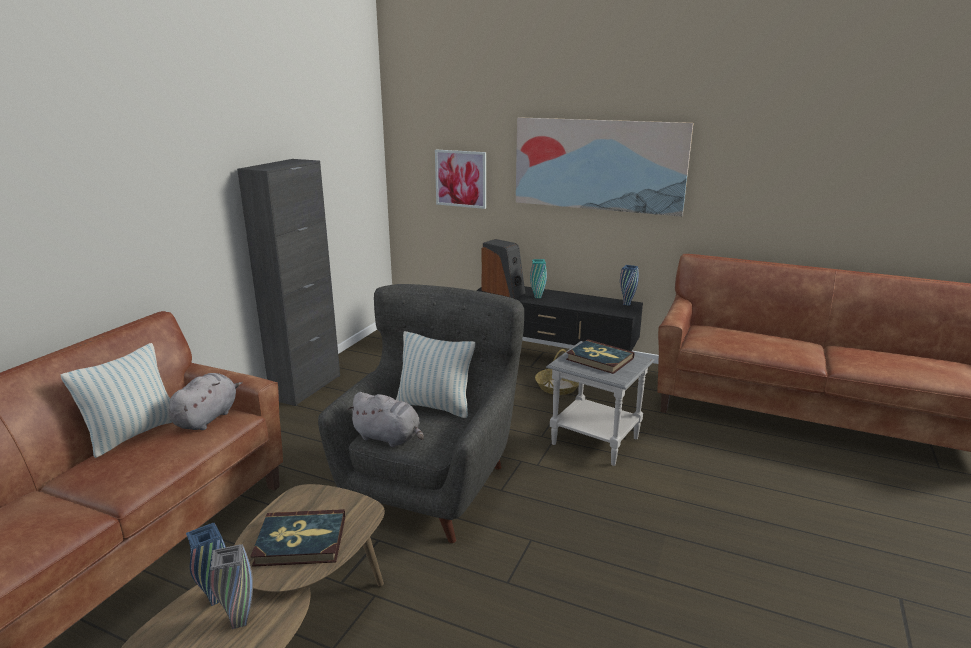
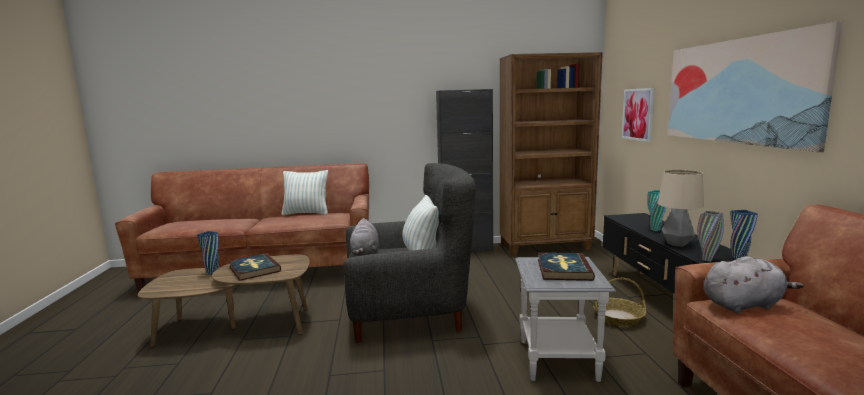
camera: 60 degrees right, 10 degrees down
(208, 417) = (330, 216): grey plush toy -> grey plush toy (744, 305)
(239, 622) = (197, 282): grey vase -> grey vase (707, 259)
(378, 348) = (545, 247): none -> brown bookcase
(503, 291) = (635, 220): speaker -> none
(577, 305) = (676, 244): none -> table lamp

